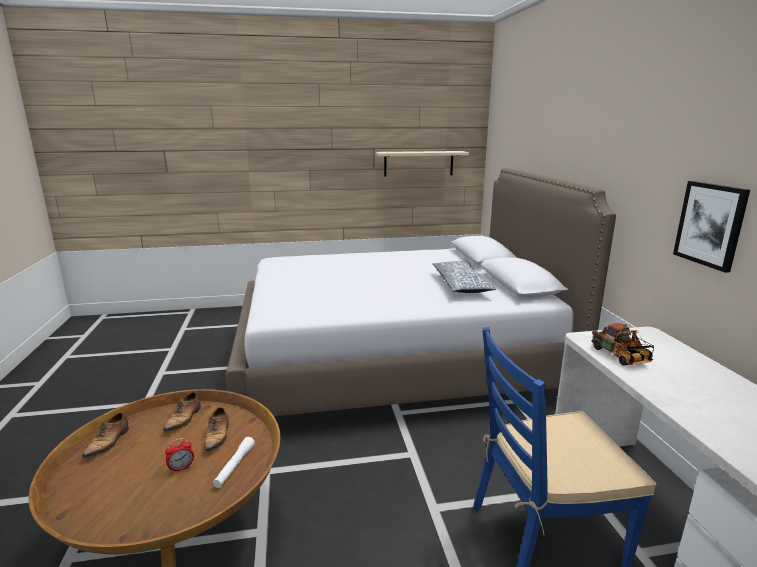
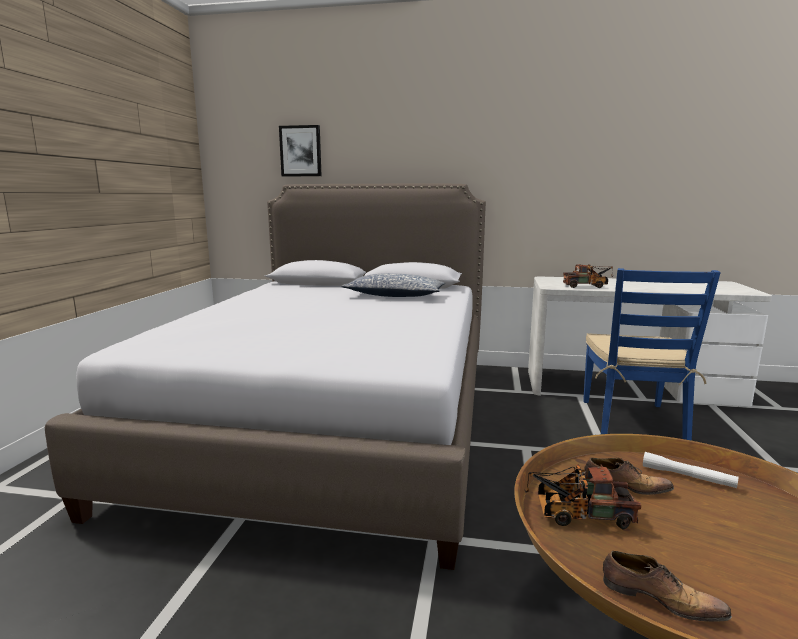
camera: 70 degrees left, 5 degrees down
(181, 468) = (705, 516): alarm clock -> none
(184, 419) = (578, 514): shoe -> toy truck
(418, 163) = (149, 186): beige shelf -> none
(710, 224) = (564, 194): picture -> picture (300, 151)

